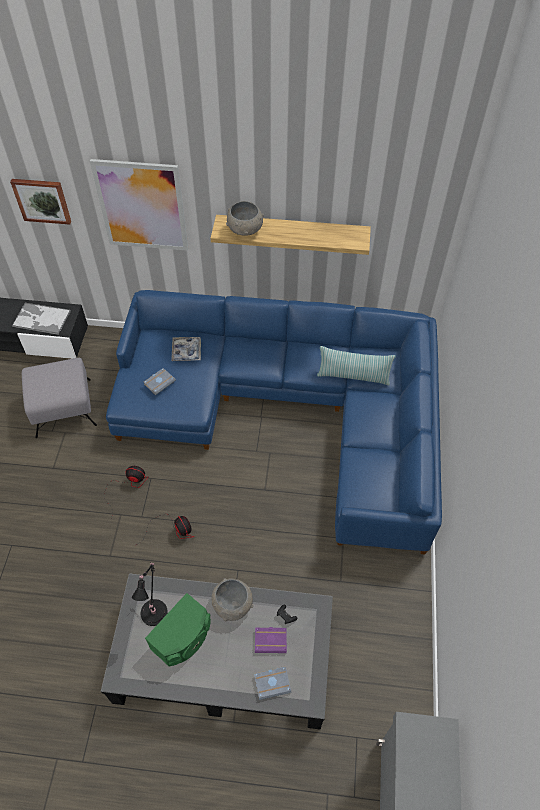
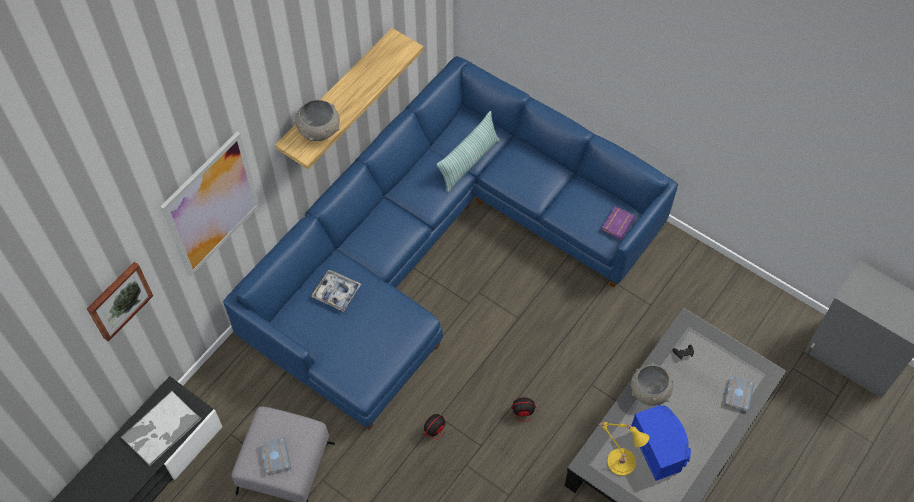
camera: 60 degrees left, 5 degrees up
(154, 610) = (619, 460): black table lamp -> yellow table lamp
(159, 382) = (361, 337): grey book -> grey book (274, 456)
(183, 638) = (659, 447): green speaker -> blue speaker
(271, 640) = (699, 376): purple book -> purple book (617, 223)

